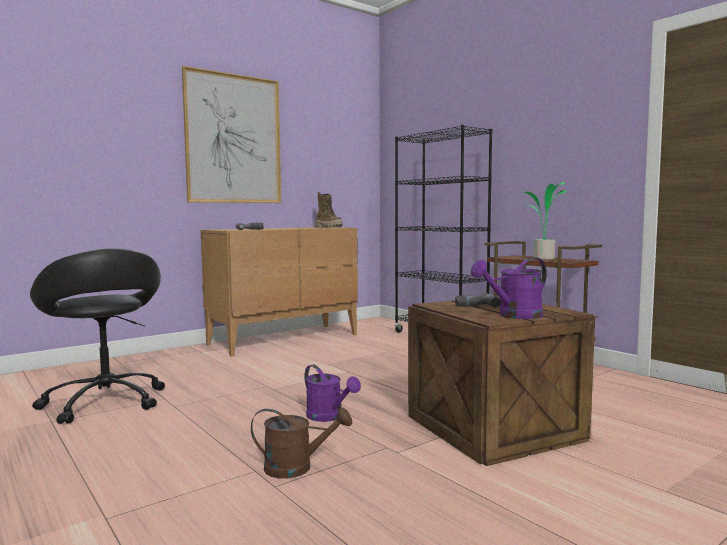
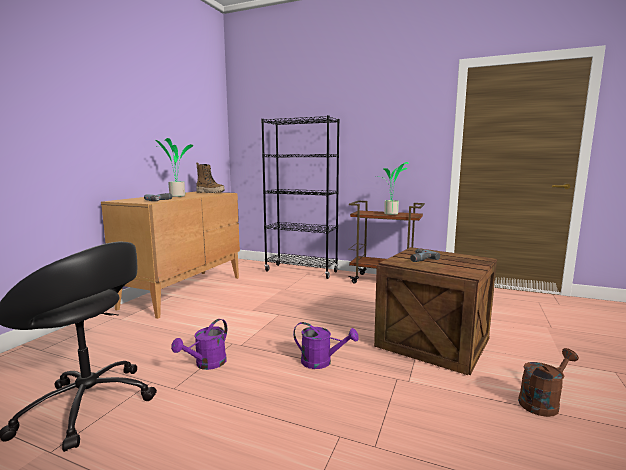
camera: 30 degrees left, 5 degrees up
(234, 139) = (122, 112): picture -> none
(280, 228) = (176, 196): none -> potted plant
(297, 468) = (365, 420): brown watering can -> brown watering can (542, 402)
(514, 316) = (467, 267): purple watering can -> purple watering can (206, 364)

